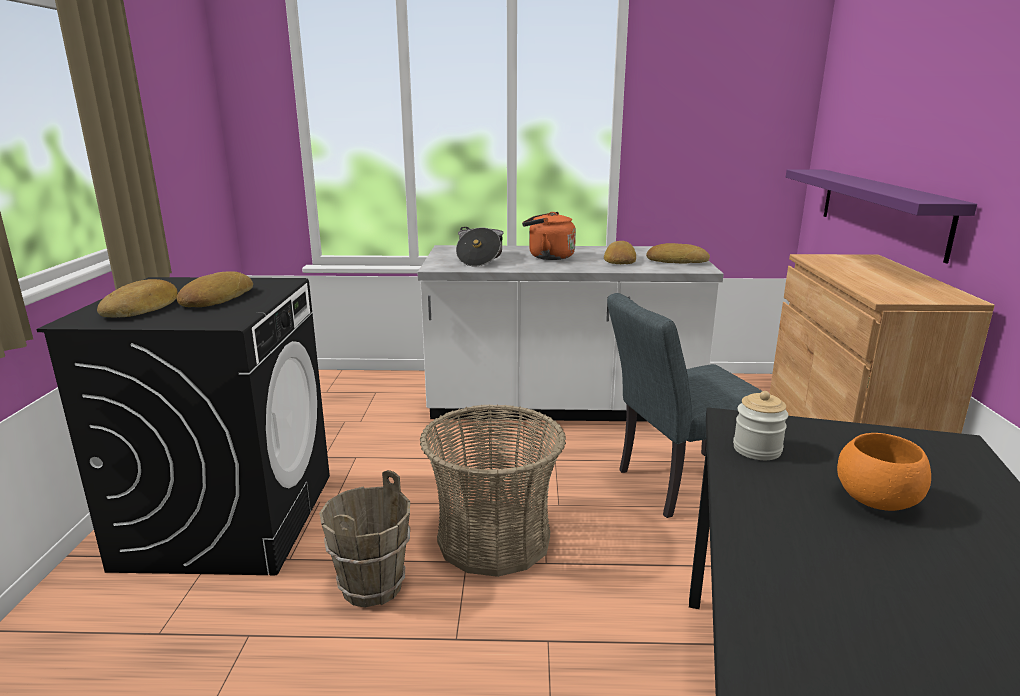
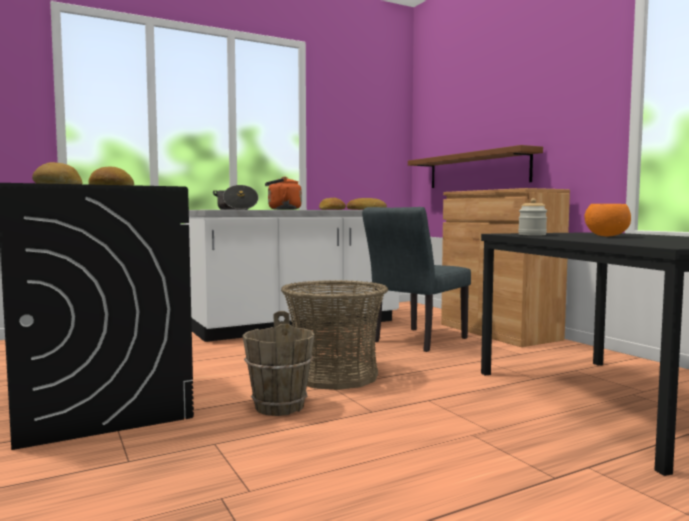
camera: 30 degrees left, 15 degrees down
(880, 209) = (477, 170): purple shelf -> brown shelf

